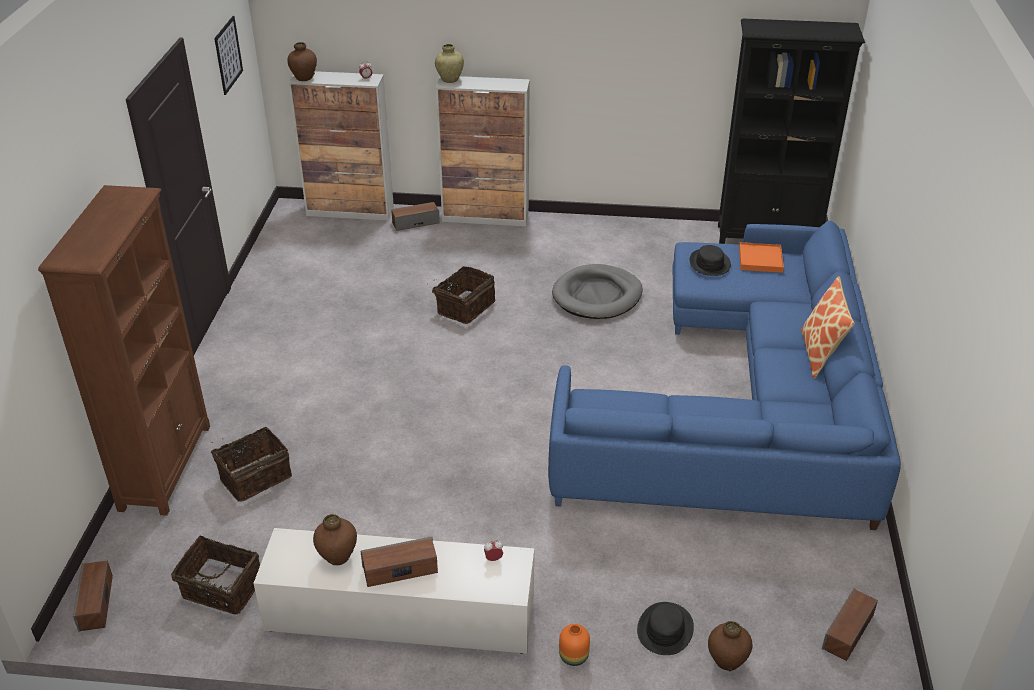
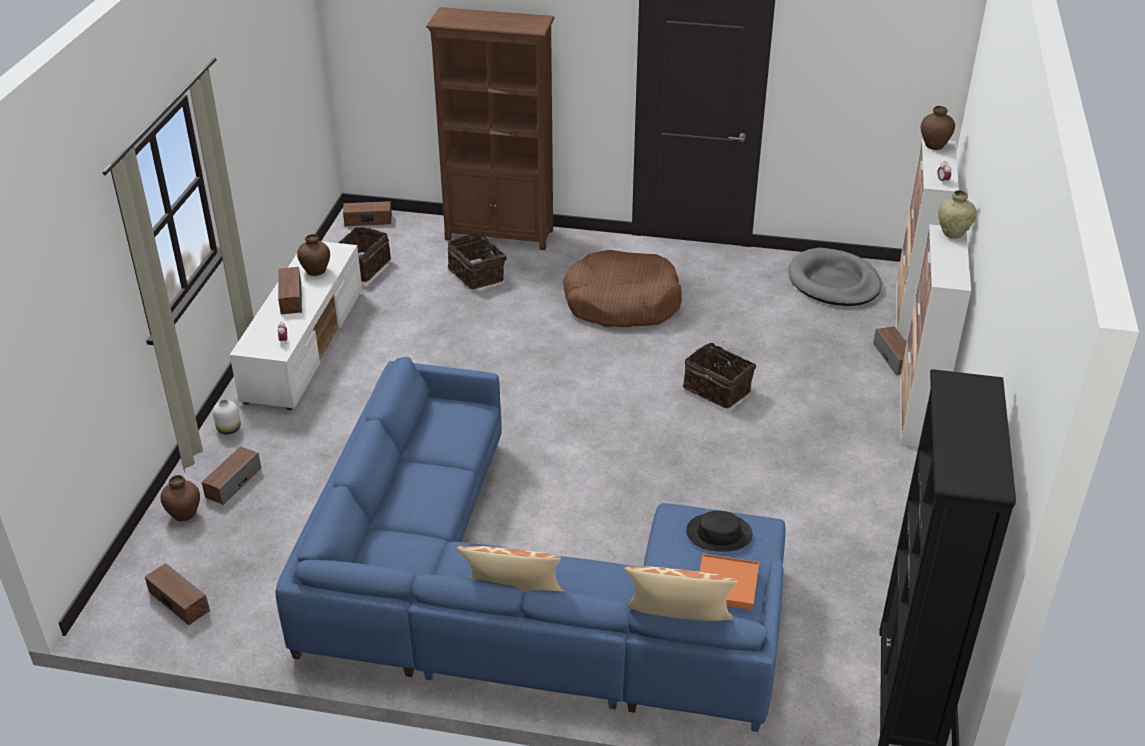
camera: 95 degrees right, 0 degrees up
(228, 55) = (878, 66): picture -> none
(324, 365) = (622, 303): none -> brown dog bed
(573, 657) = (228, 428): orange vase -> white vase
(597, 296) = (742, 492): grey dog bed -> grey dog bed (833, 282)
(665, 629) = (233, 482): black hat -> speaker
(845, 251) = (677, 626): none -> pillow

